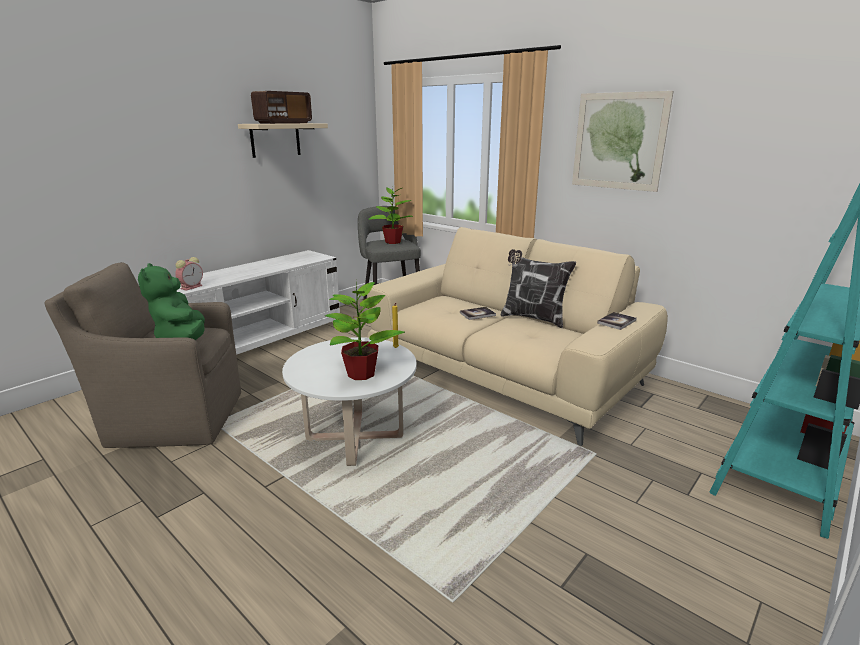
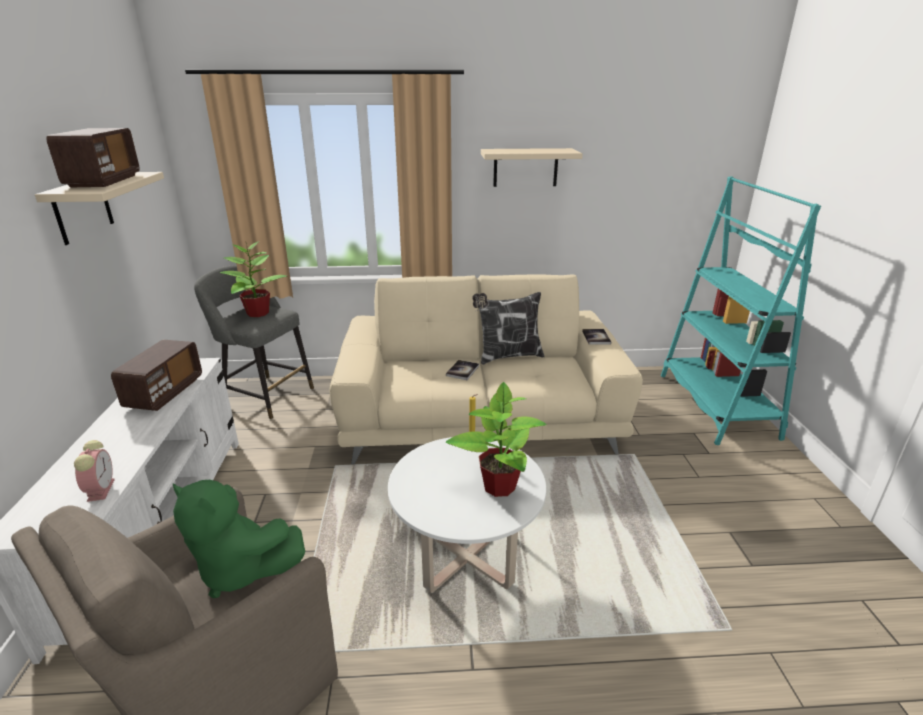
camera: 45 degrees left, 5 degrees up
(283, 263) = (164, 393): none -> radio
(618, 141) = (525, 167): picture -> beige shelf

